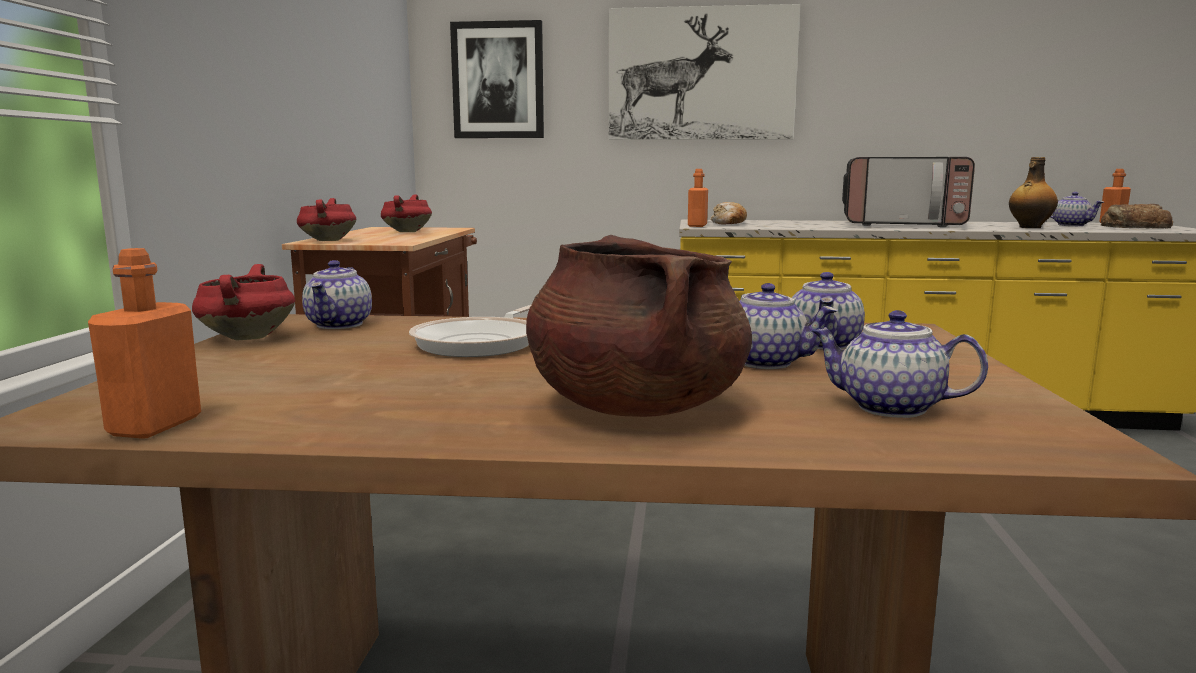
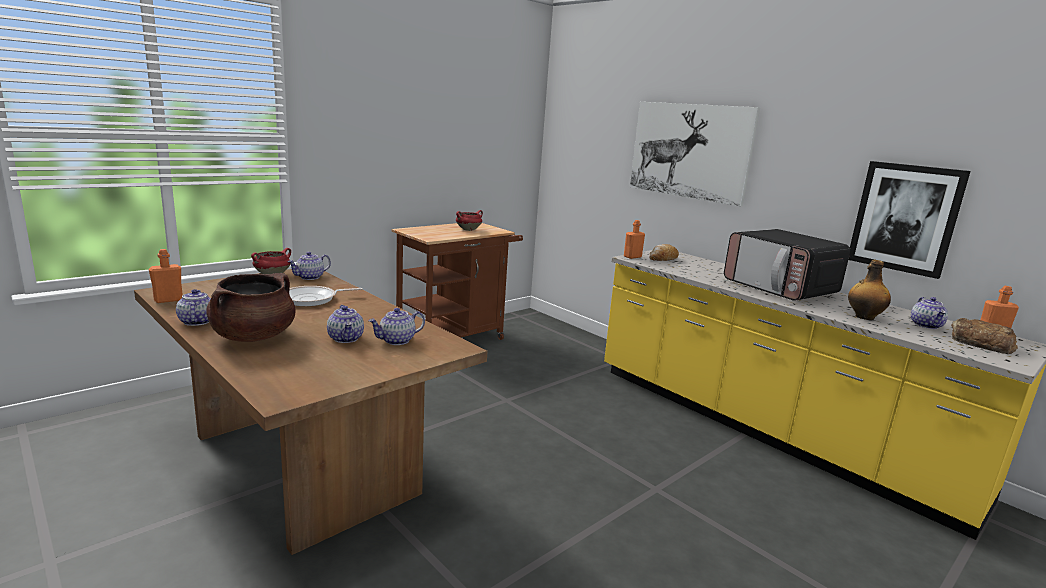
camera: 40 degrees right, 5 degrees up
(327, 241) = (412, 230): red cooking pot -> none
(498, 80) = (581, 141): picture -> picture (905, 218)
(888, 407) = (300, 366): teapot -> teapot (196, 321)

